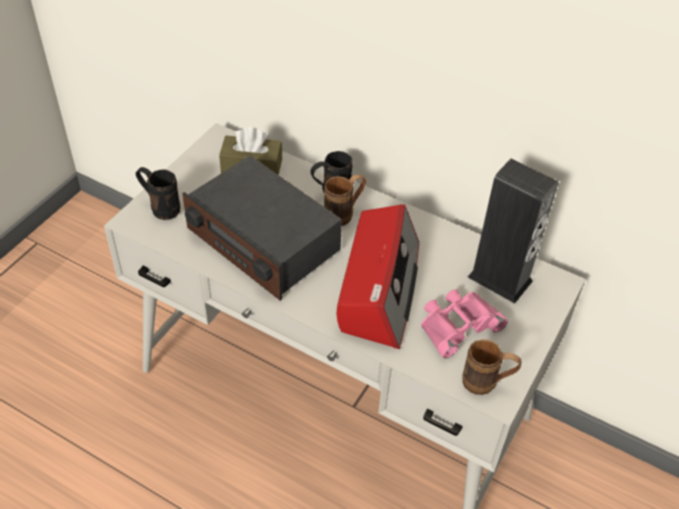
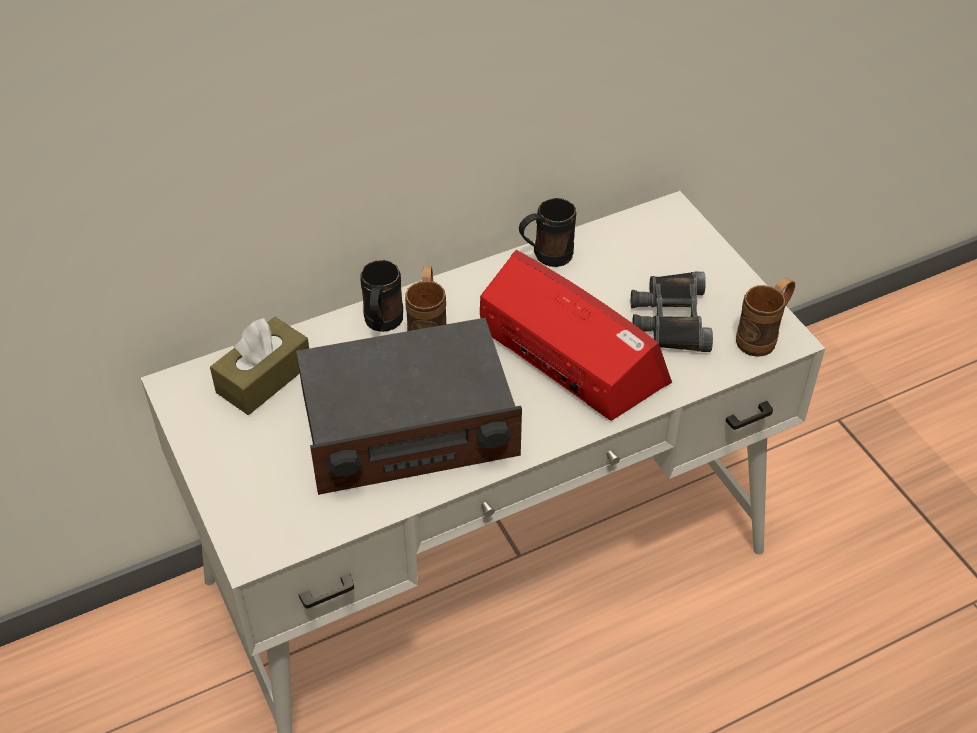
camera: 55 degrees left, 0 degrees up
(160, 207) = (254, 508): black mug -> black mug (545, 257)
(457, 325) = (670, 319): pink binoculars -> black binoculars
(500, 279) = (632, 252): speaker -> none

